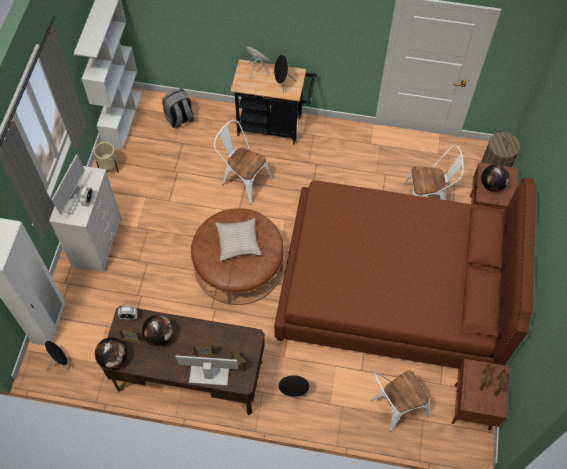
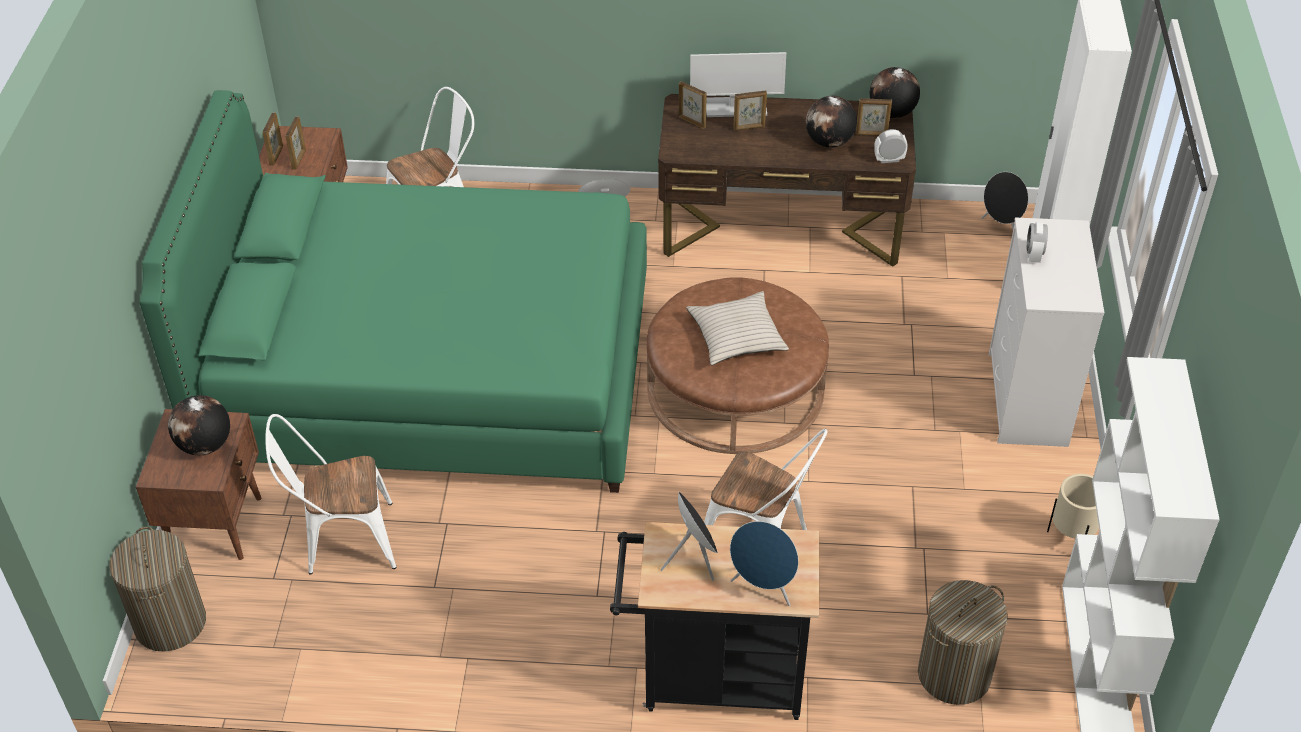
camera: 175 degrees right, 15 degrees down
(71, 198) = (1067, 256): monitor -> none
(180, 119) = (954, 674): grey backpack -> laundry basket
(392, 289) = (431, 373): brown bed -> green bed

